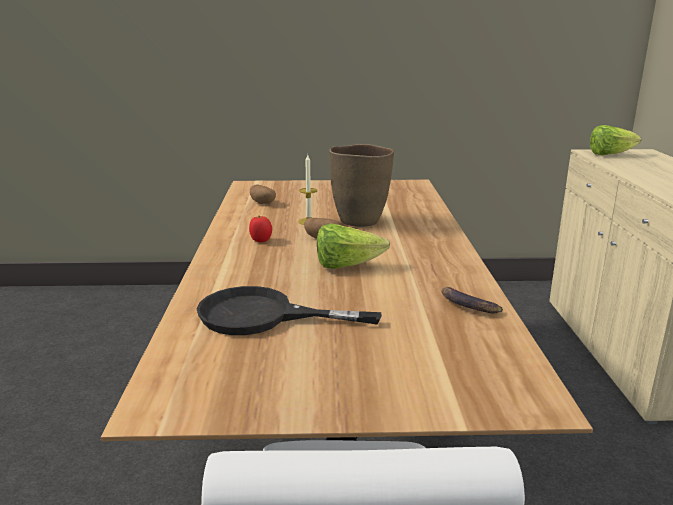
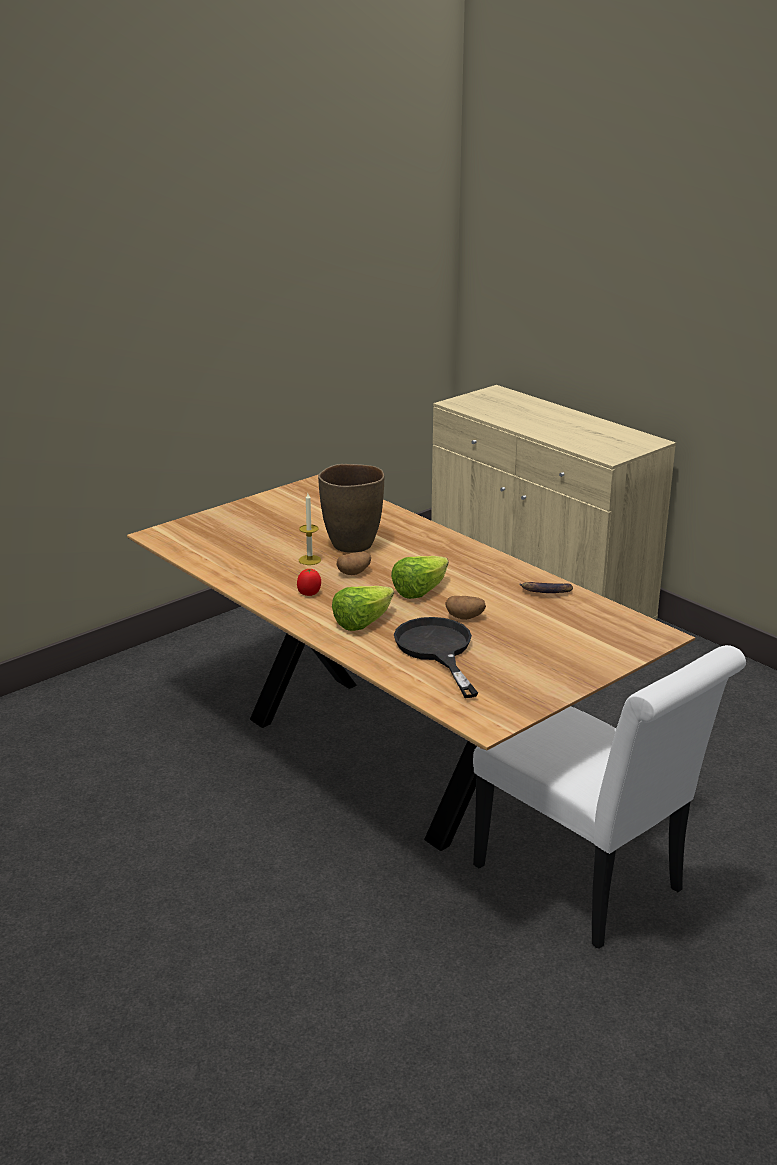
camera: 40 degrees left, 5 degrees up
(263, 203) = (225, 553): potato -> potato (465, 617)
(263, 316) = (437, 650): black frying pan -> black frying pan turned 105 degrees clockwise
(610, 154) = (475, 403): lettuce -> lettuce (362, 623)

